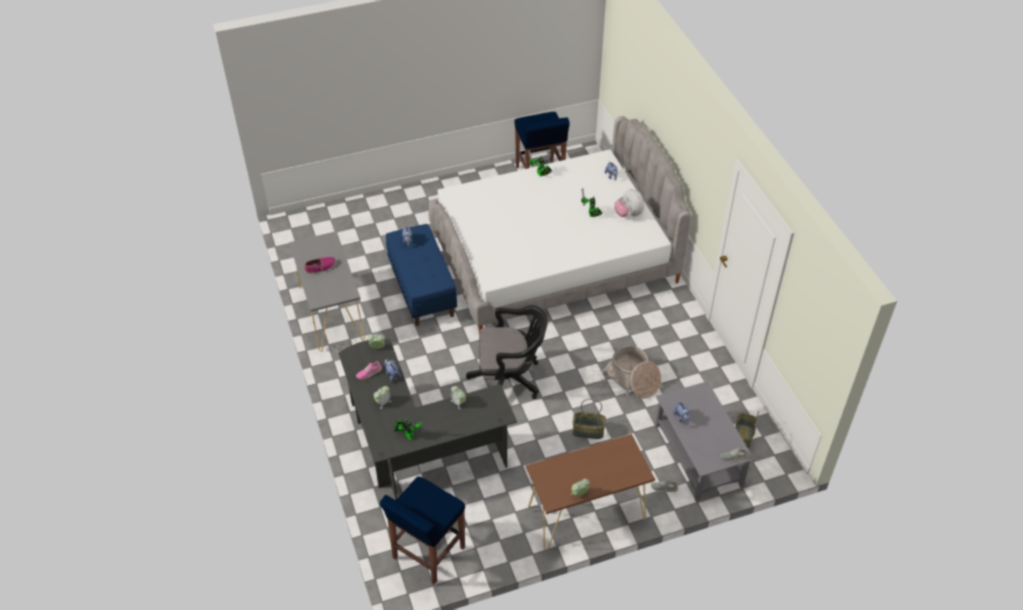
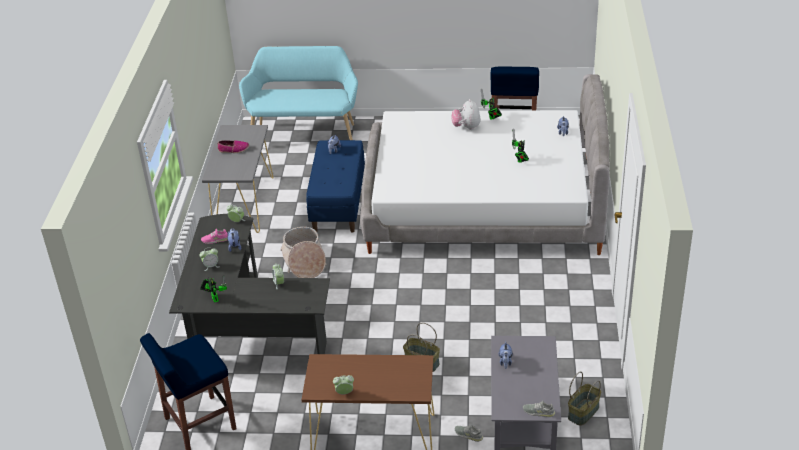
camera: 25 degrees right, 10 degrees down
(345, 221) = (305, 134): none -> turquoise bench
(509, 379) = (372, 298): black office chair -> none
(628, 214) = (559, 168): plush toy -> plush toy (466, 127)
(633, 379) = (497, 328): basket -> basket (304, 262)

